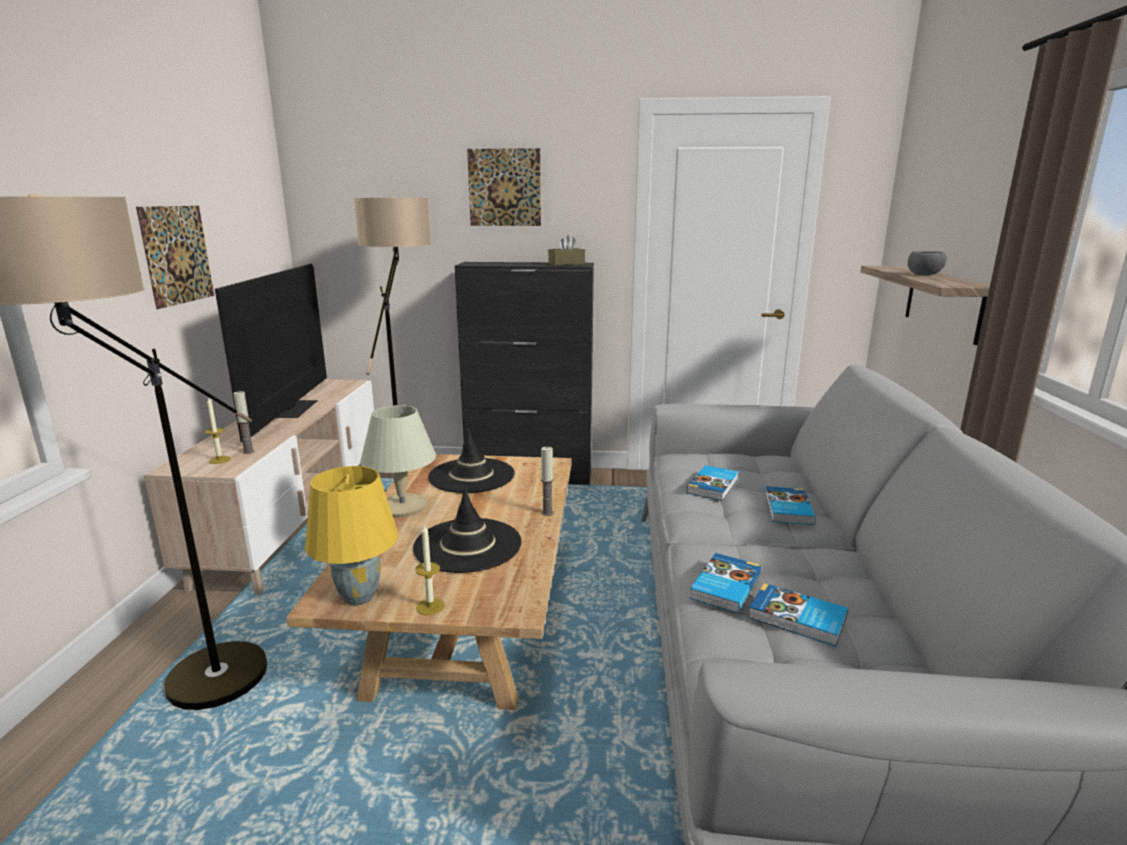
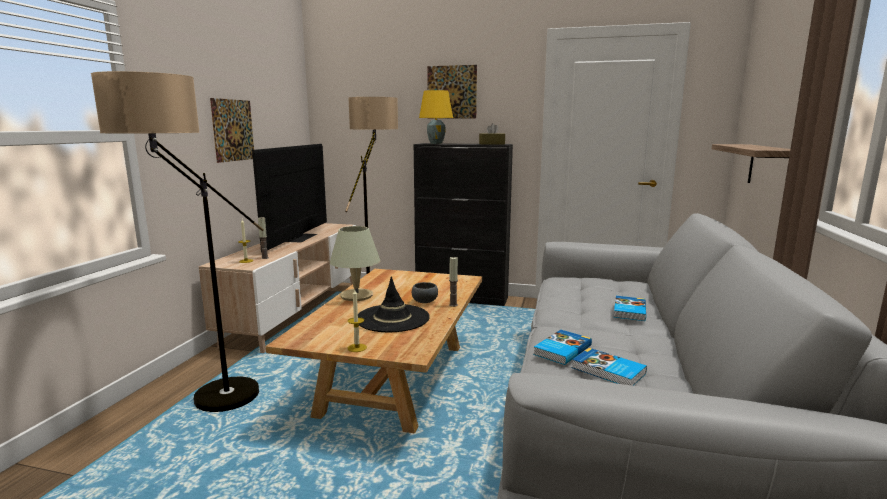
camera: 10 degrees right, 5 degrees down
(359, 596) = (313, 339): yellow table lamp -> yellow table lamp (436, 143)
(472, 476) = (408, 282): black hat -> none
(714, 486) = (578, 295): book -> none
(925, 275) = (754, 146): grey bowl -> grey bowl (425, 302)

